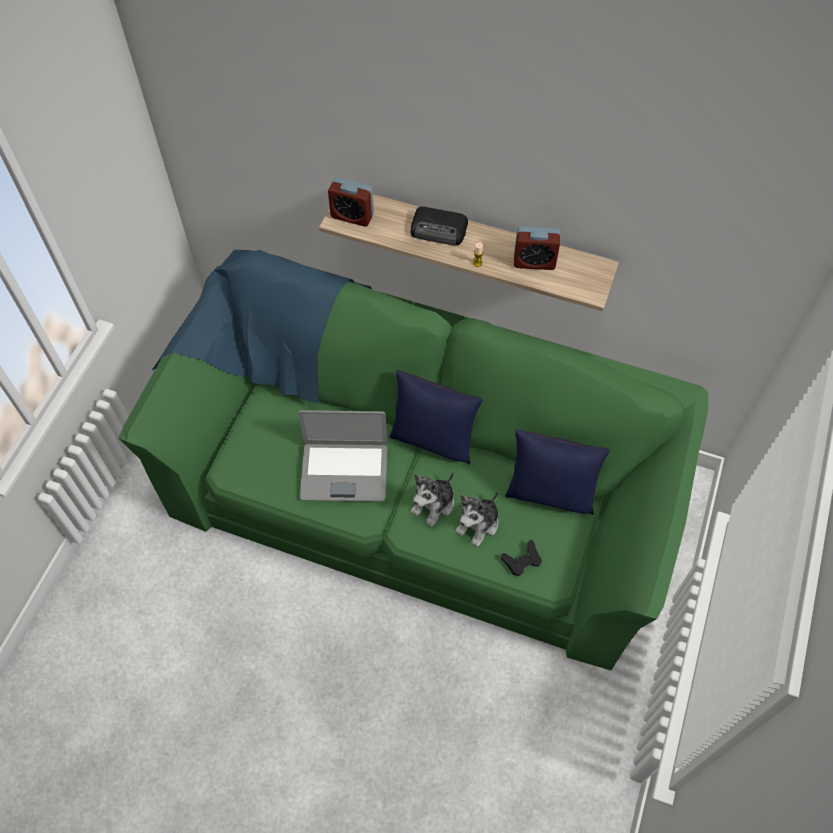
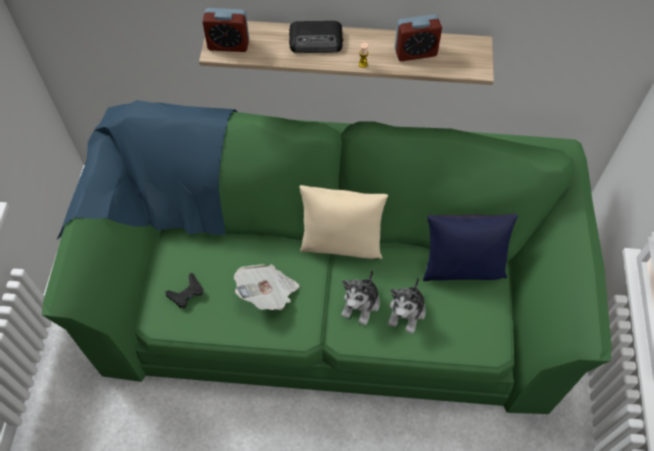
camera: 15 degrees left, 0 degrees up
(344, 471) = (268, 293): laptop -> newspaper
(433, 439) = (341, 243): blue pillow -> beige pillow
(522, 560) = (457, 336): black game controller -> black game controller (186, 293)

